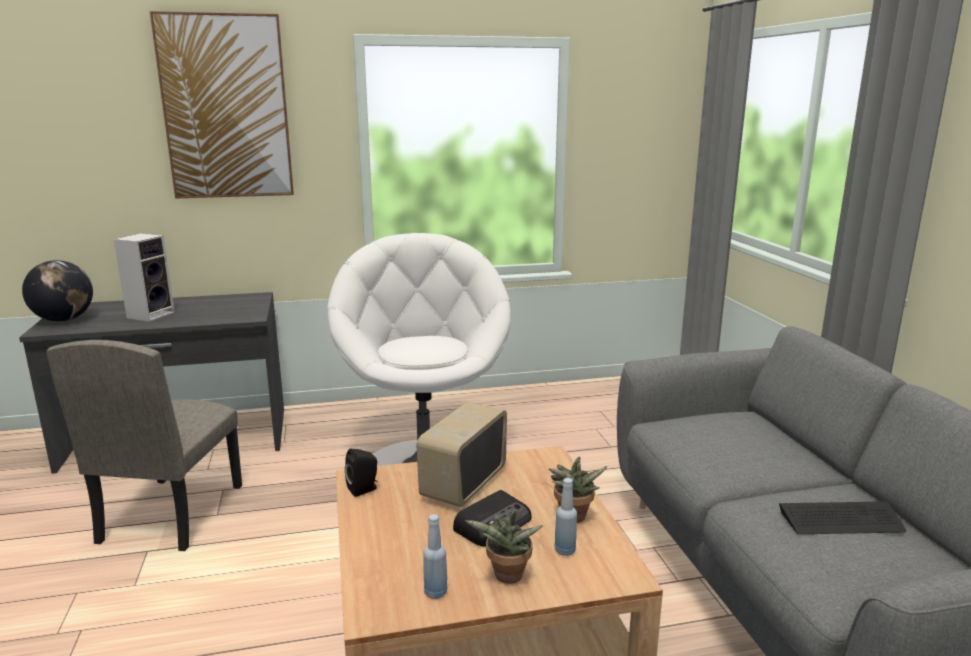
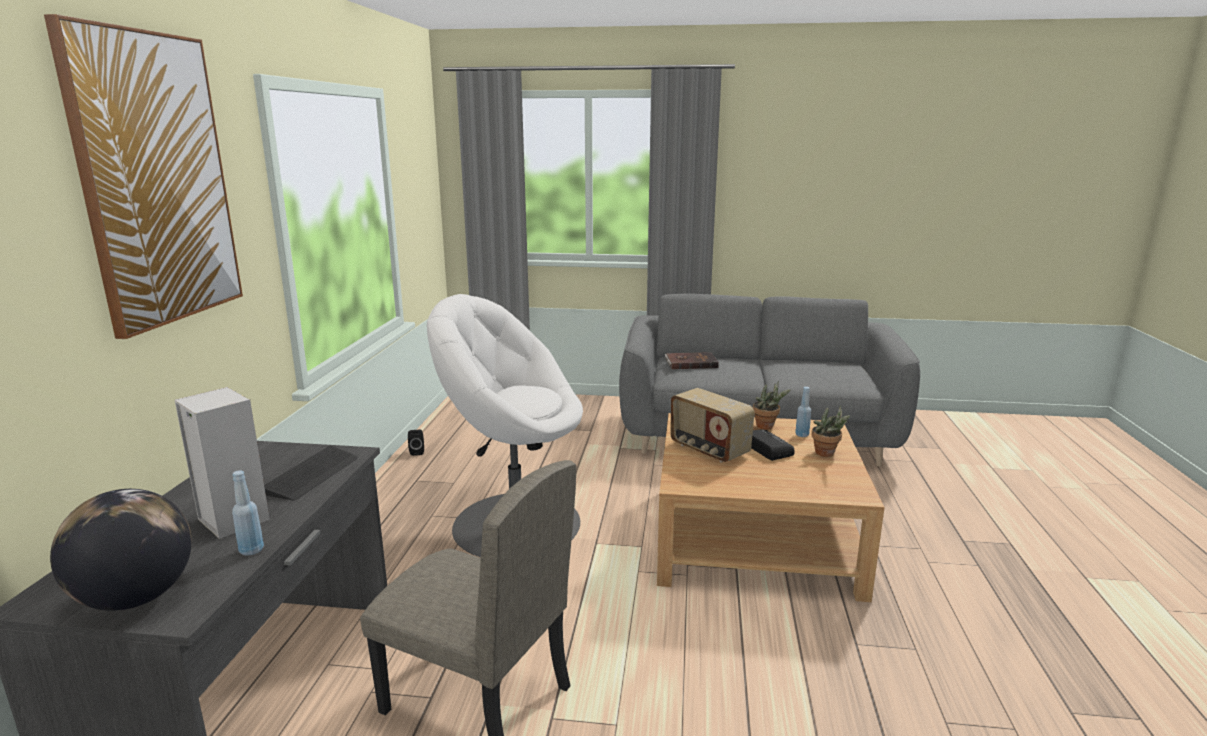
camera: 70 degrees left, 0 degrees up
(364, 489) = (699, 484): black speaker -> black speaker (417, 452)
(435, 592) = (839, 475): blue bottle -> blue bottle (251, 550)
(727, 425) = (690, 363): none -> brown book
(841, 520) = (806, 368): keyboard -> keyboard (311, 475)

